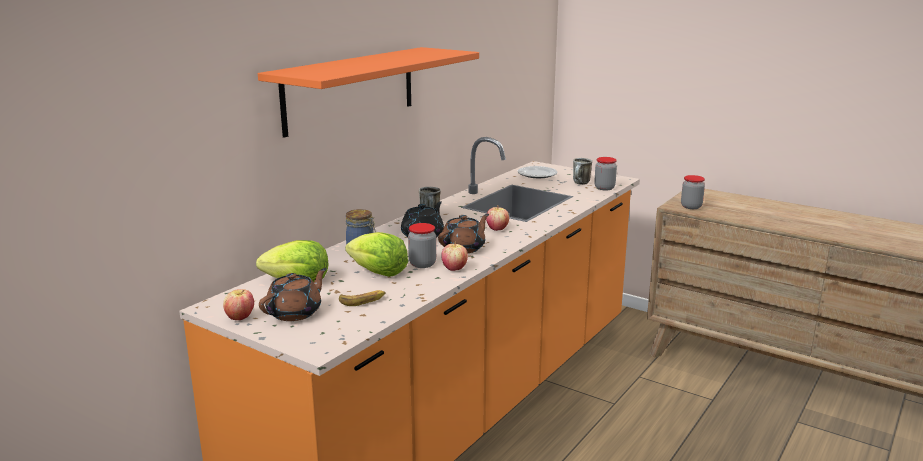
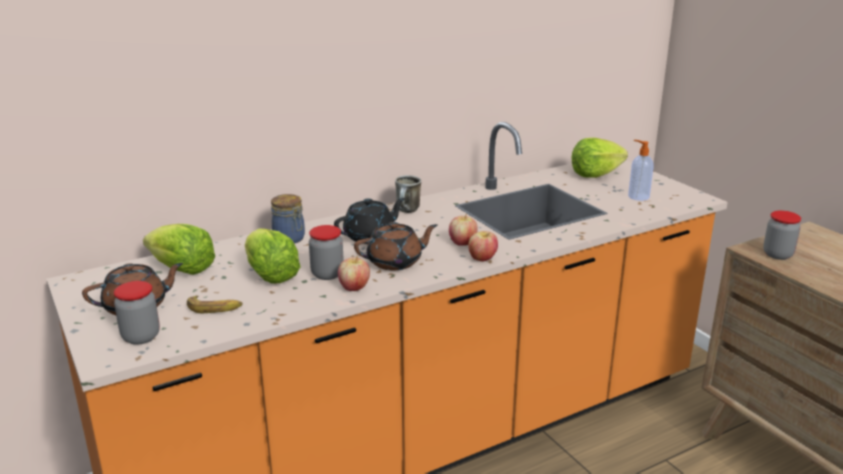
camera: 25 degrees right, 5 degrees up
(240, 318) = (83, 301): apple -> apple (482, 259)
(350, 89) = (300, 53): orange shelf -> none
(536, 174) = (595, 174): plate -> lettuce
(581, 183) = (637, 196): mug -> soap dispenser
(604, 188) = (662, 208): jar -> jar (141, 337)

